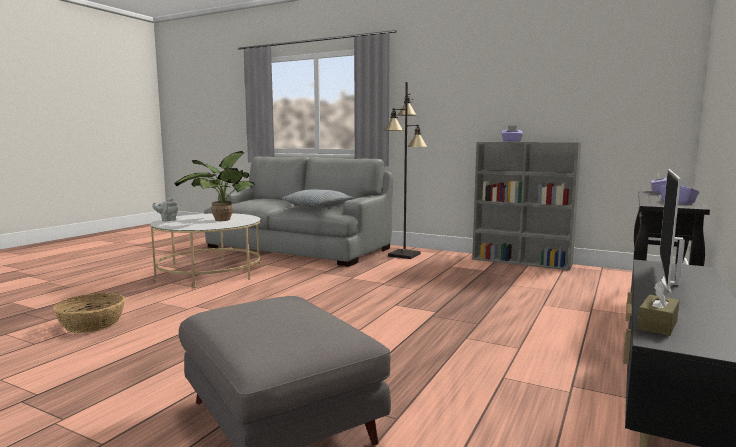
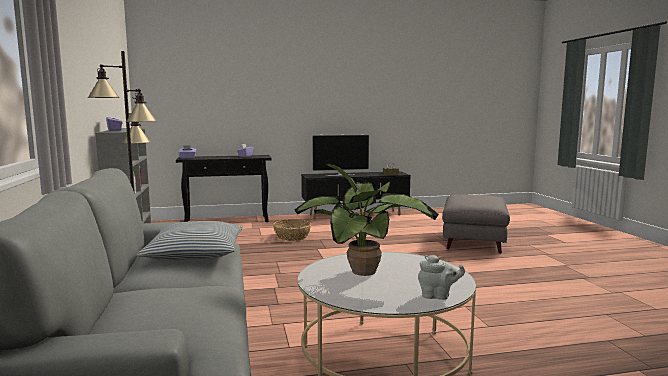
camera: 130 degrees left, 0 degrees up
(92, 324) = (558, 318): basket -> basket (292, 237)

